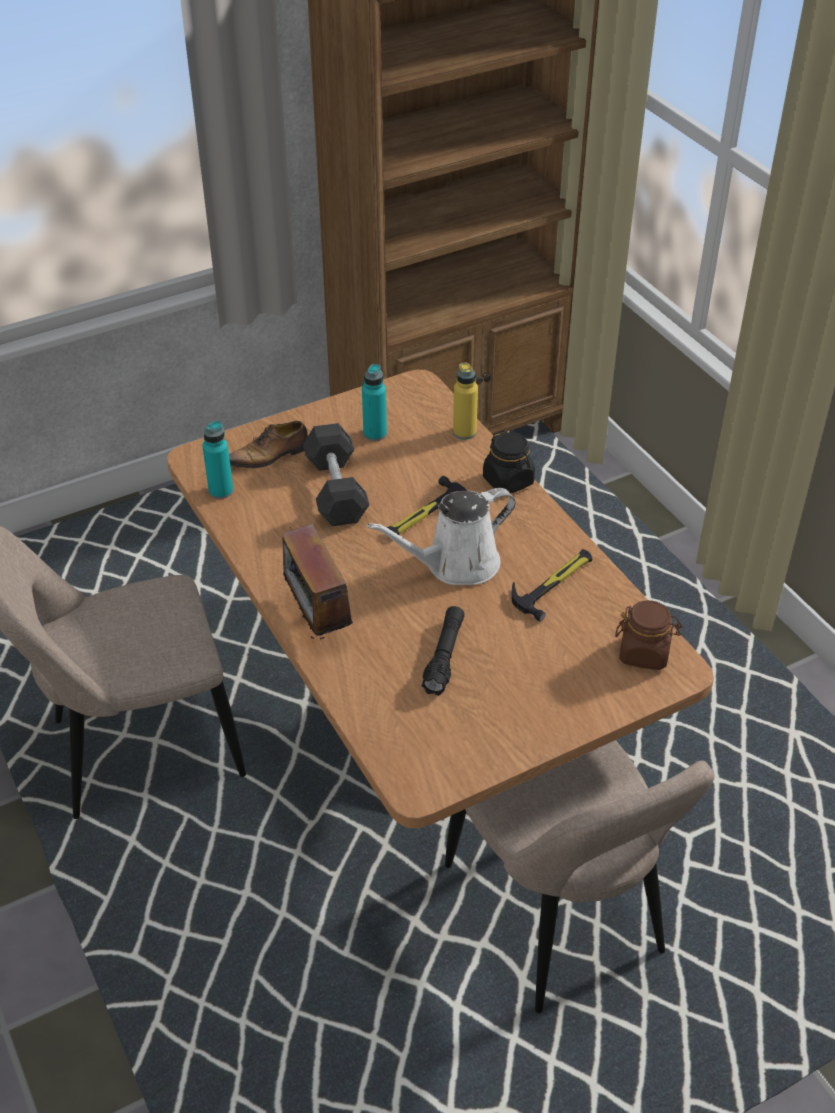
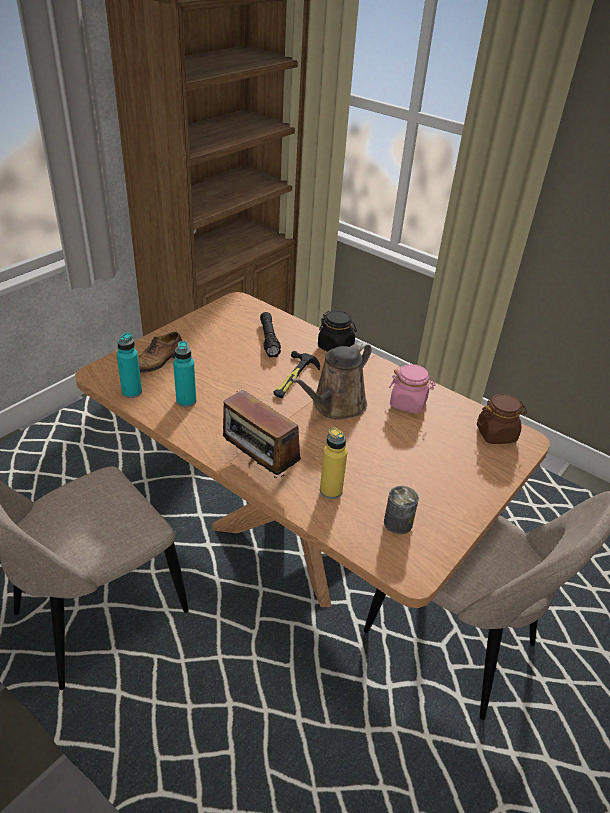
camera: 25 degrees left, 5 degrees down
(336, 490) = (220, 375): grey dumbbell -> none
(375, 434) = (227, 334): turquoise bottle -> turquoise bottle (186, 401)
(438, 729) = (398, 523): none -> can
(444, 657) = (368, 469): black flashlight -> black flashlight (269, 339)
(456, 565) = (335, 406): white watering can -> brown watering can
(464, 432) = (287, 323): yellow bottle -> yellow bottle (331, 490)
(554, 583) = (408, 403): hammer -> pink jar

